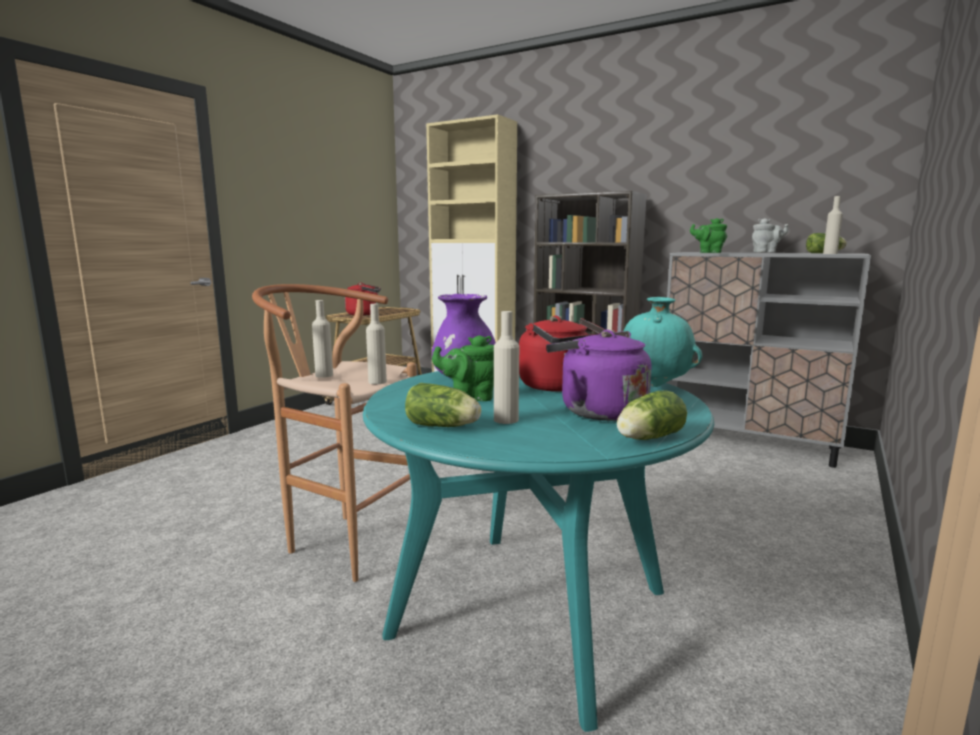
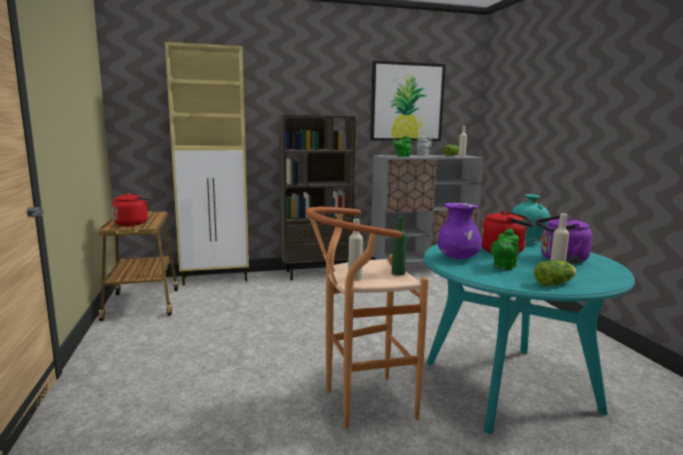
camera: 45 degrees left, 0 degrees up
(377, 382) = (398, 273): beige bottle -> green bottle
(647, 438) = (611, 266): lettuce -> none
(753, 165) = (407, 102): none -> picture

